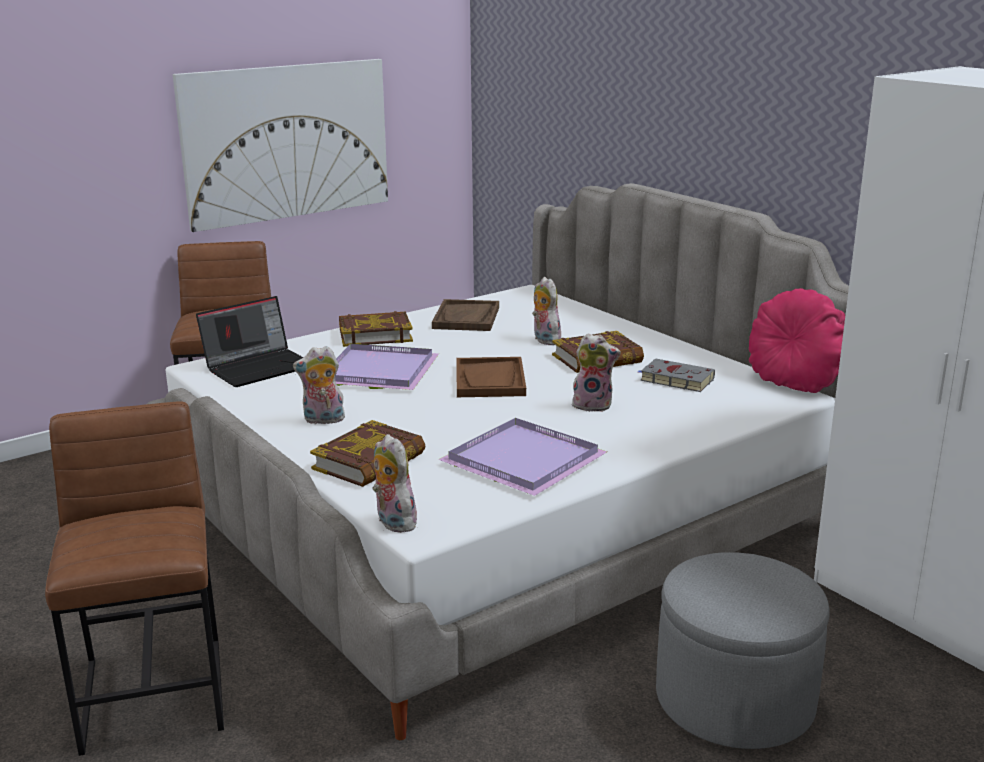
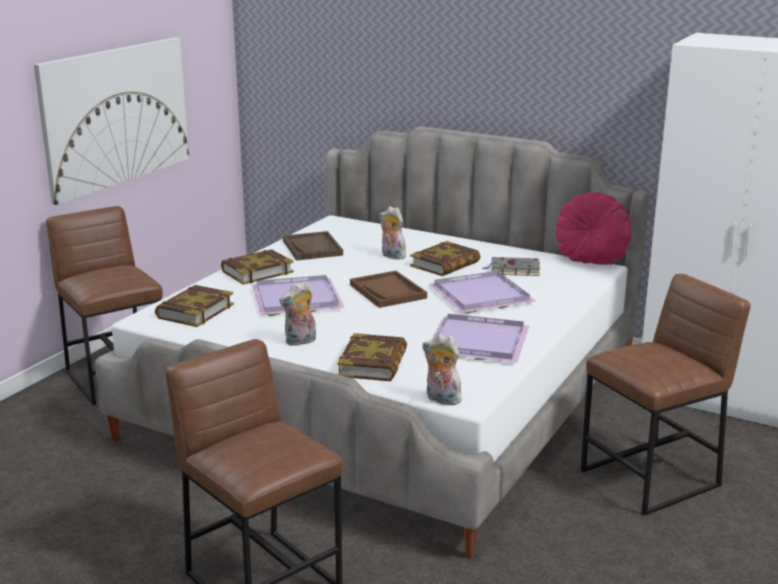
camera: 25 degrees left, 0 degrees up
(259, 367) = (195, 311): laptop -> book
(593, 405) = (480, 296): plush toy -> purple tray
(734, 700) = (651, 477): grey ottoman -> brown chair

